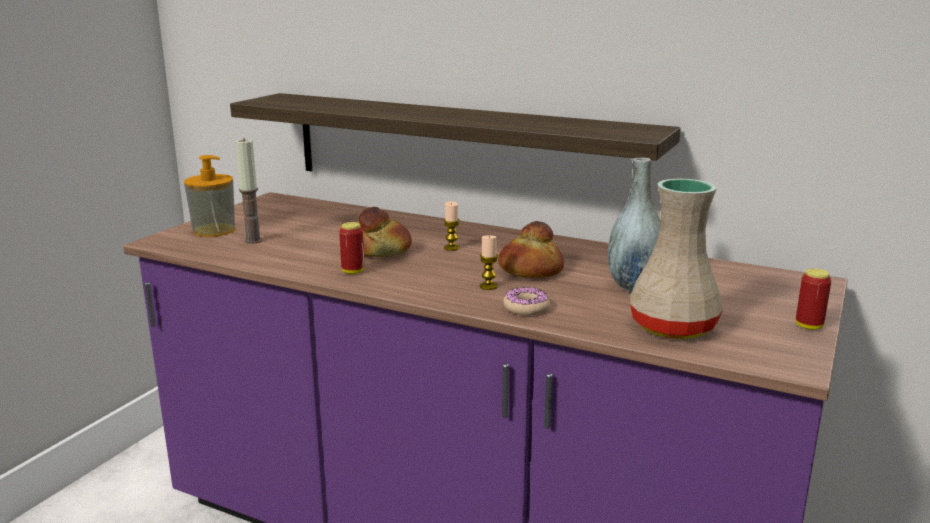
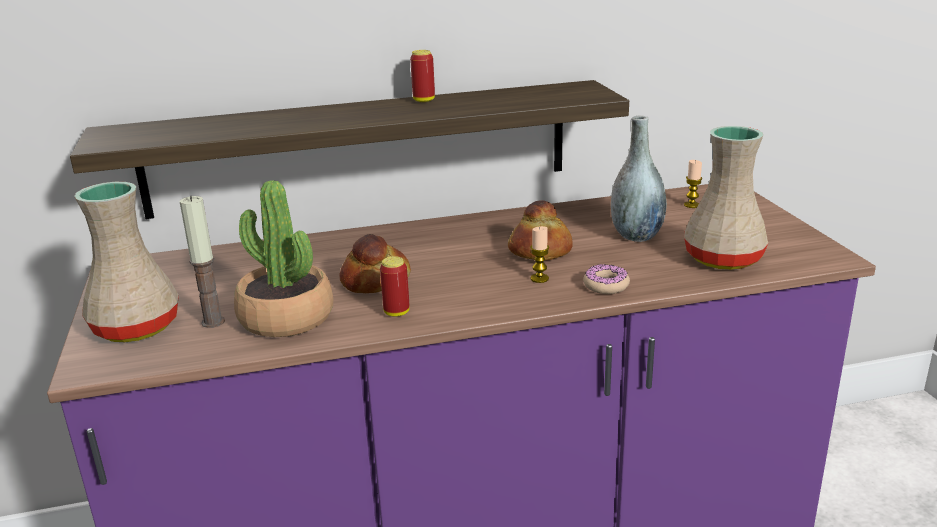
camera: 40 degrees left, 5 degrees up
(214, 230) = (134, 328): soap dispenser -> beige vase
(290, 252) = (286, 318): none -> potted plant
(451, 248) = (432, 254): candle -> candle (691, 205)
(809, 326) = (787, 225): can -> can (424, 100)

